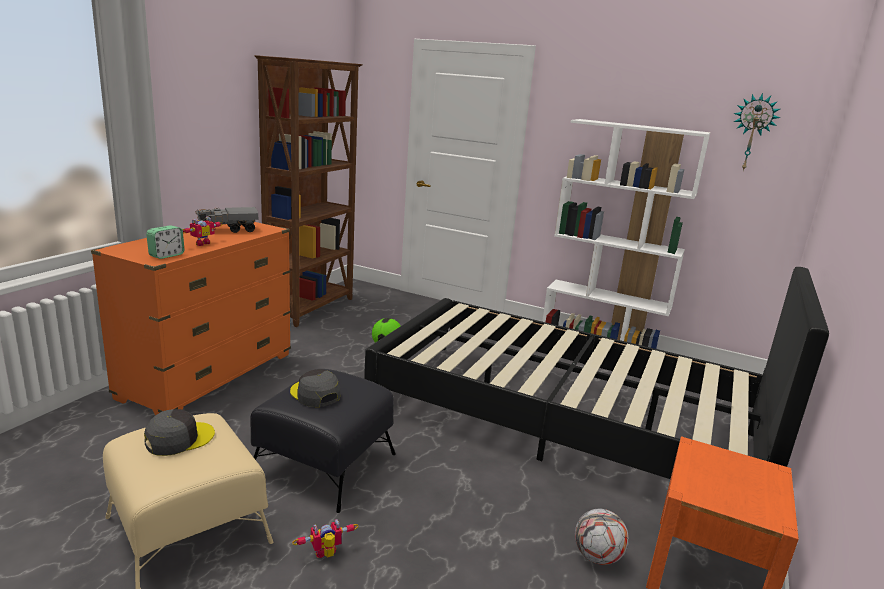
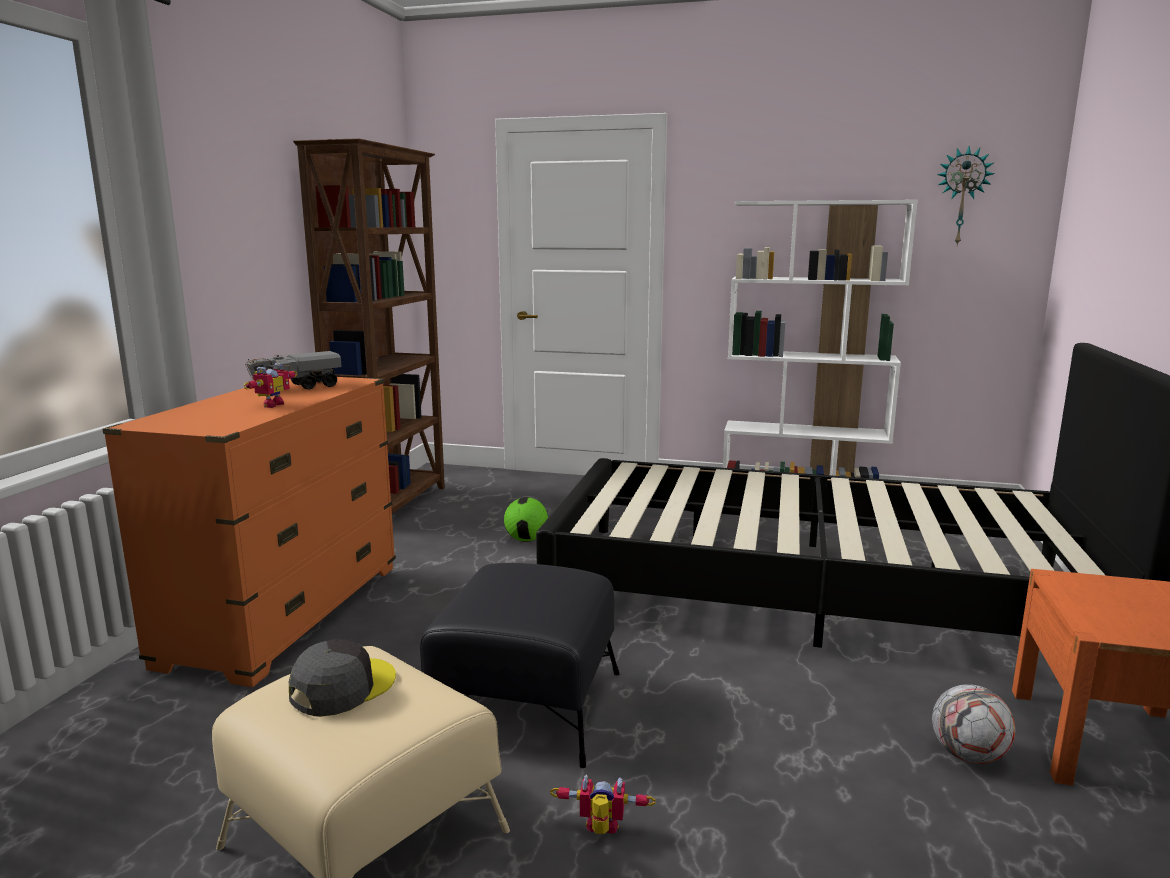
camera: 10 degrees left, 5 degrees down
(166, 255) = (231, 422): alarm clock -> none
(315, 394) = (510, 595): grey cap -> none
(327, 555) = (601, 832): toy robot -> toy robot turned 45 degrees clockwise

